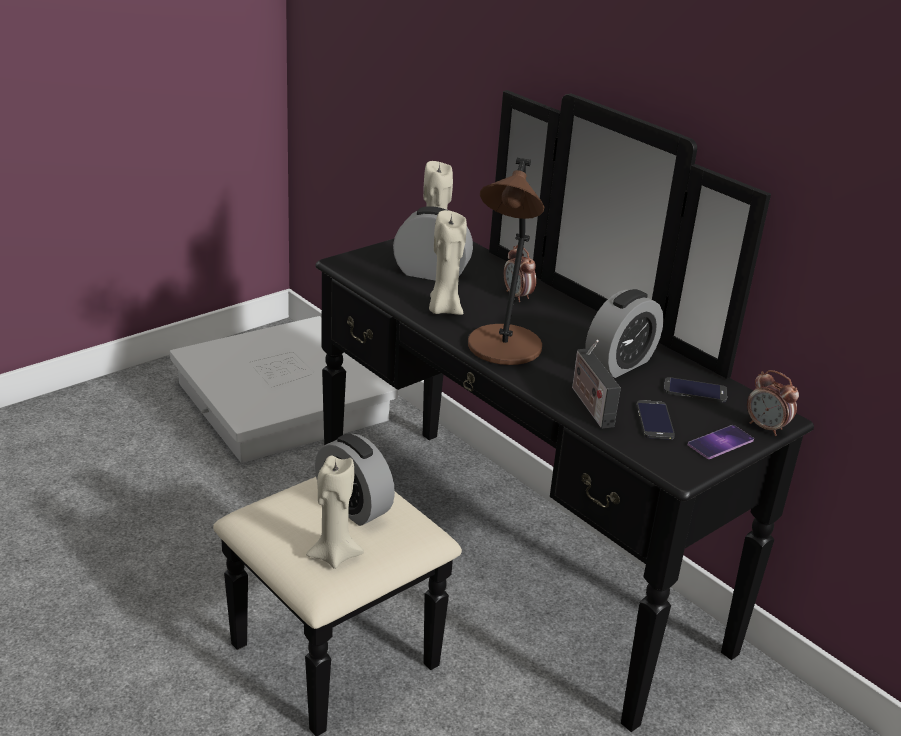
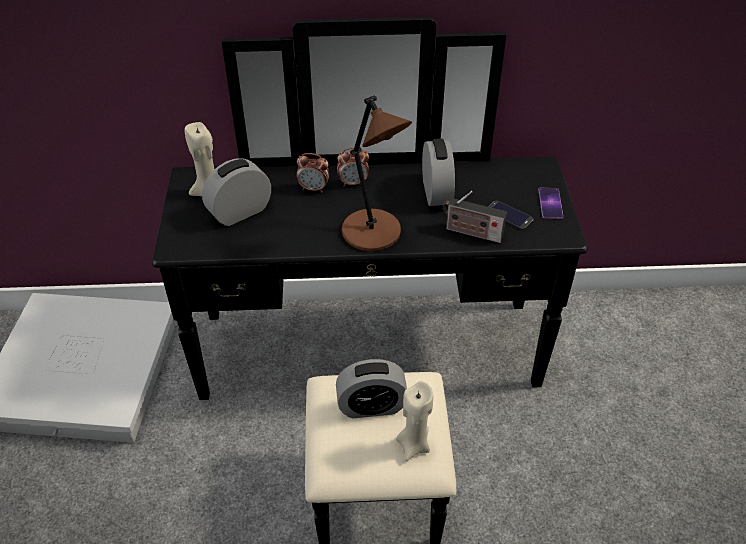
camera: 50 degrees left, 15 degrees up
(444, 309) = (296, 233): beige candle -> none
(695, 391) = (491, 180): phone -> none
(766, 428) = (549, 177): alarm clock -> alarm clock (353, 183)

